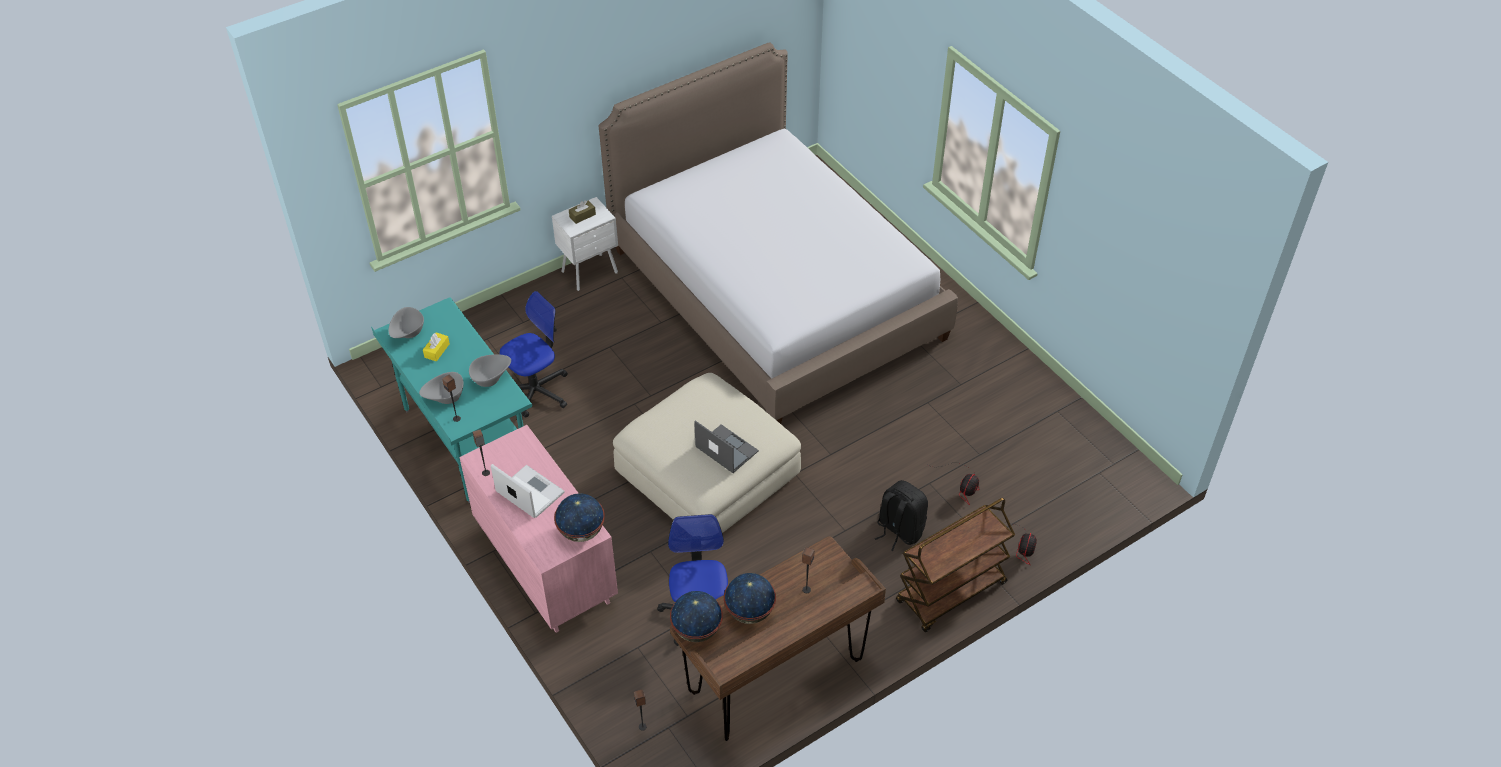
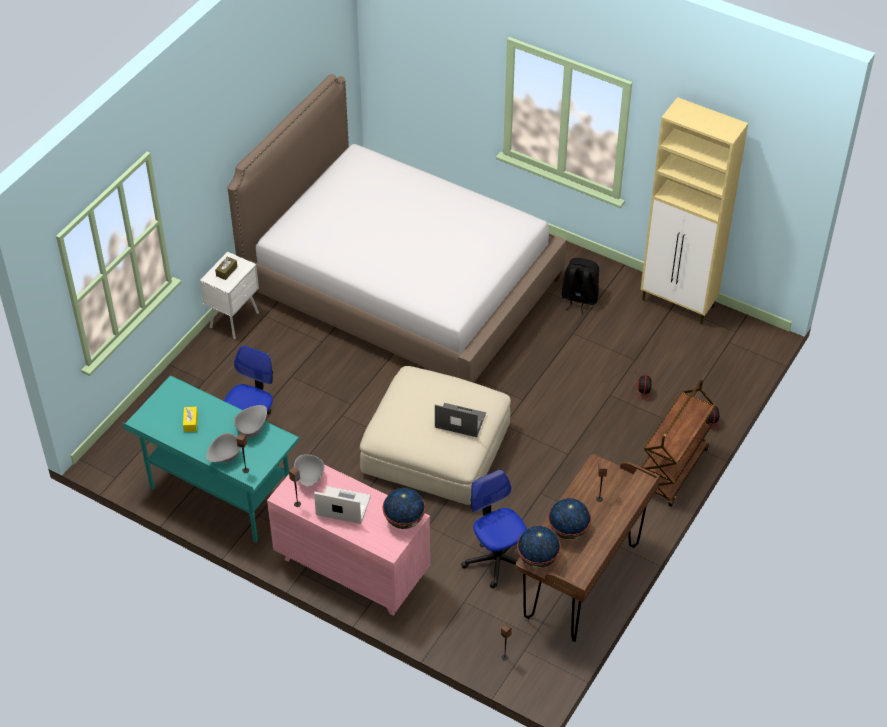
camera: 25 degrees left, 0 degrees up
(408, 334) = (156, 417): grey bowl -> grey bowl (309, 479)
(899, 530) = (608, 439): black backpack -> black backpack (579, 299)
(1065, 411) = (678, 304): none -> beige cabinet

